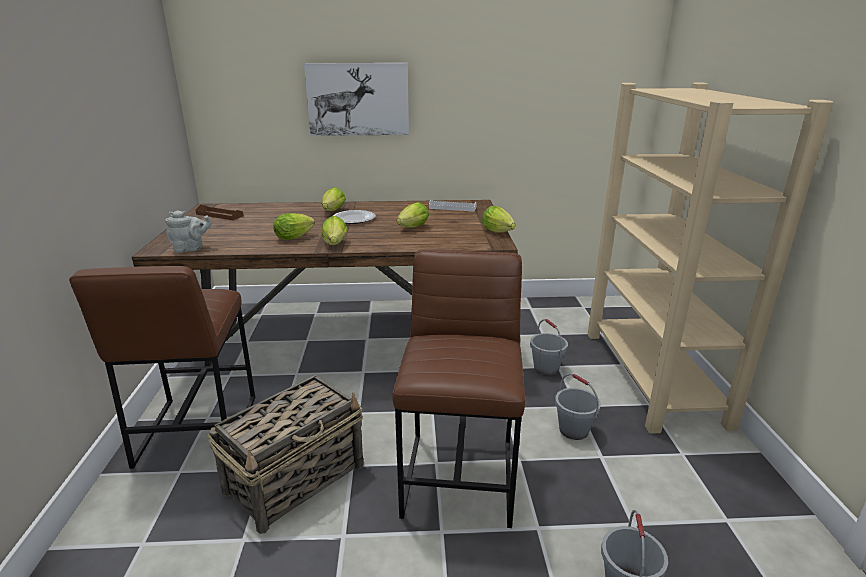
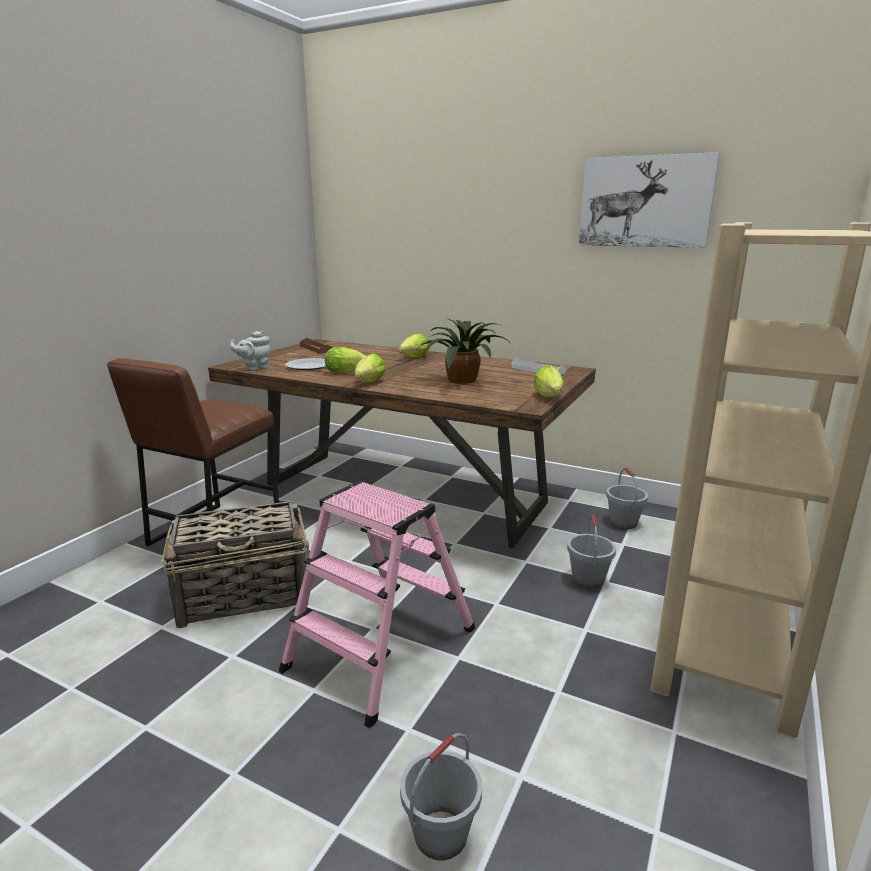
camera: 30 degrees right, 5 degrees down
(191, 249) = (255, 368): grey teapot -> grey teapot turned 135 degrees clockwise
(354, 219) = (422, 366): plate -> plate (309, 366)
(358, 99) = (464, 245): picture -> picture (645, 202)
(411, 228) = (463, 381): lettuce -> potted plant
(459, 475) = (382, 648): brown chair -> pink step ladder
(574, 430) = (554, 652): grey bucket -> grey bucket (623, 523)

